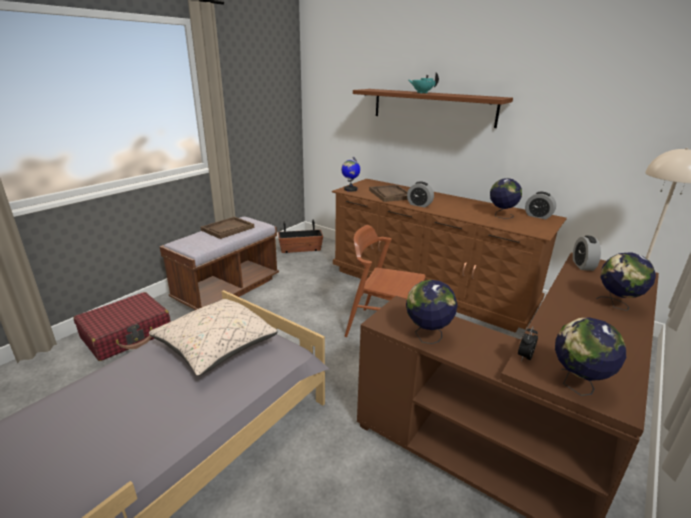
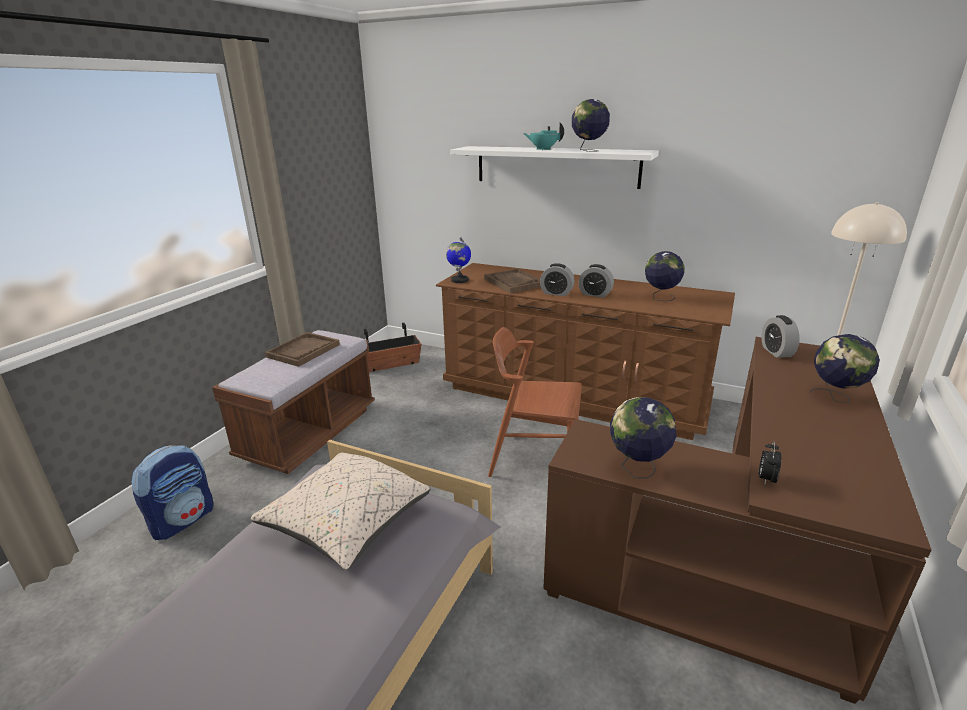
camera: 10 degrees left, 0 degrees up
(127, 335) = (183, 520): red suitcase -> backpack
(432, 107) = (556, 166): brown shelf -> white shelf
(538, 216) = (702, 294): alarm clock -> alarm clock (595, 294)
(577, 385) = (838, 506): globe -> globe (588, 151)

